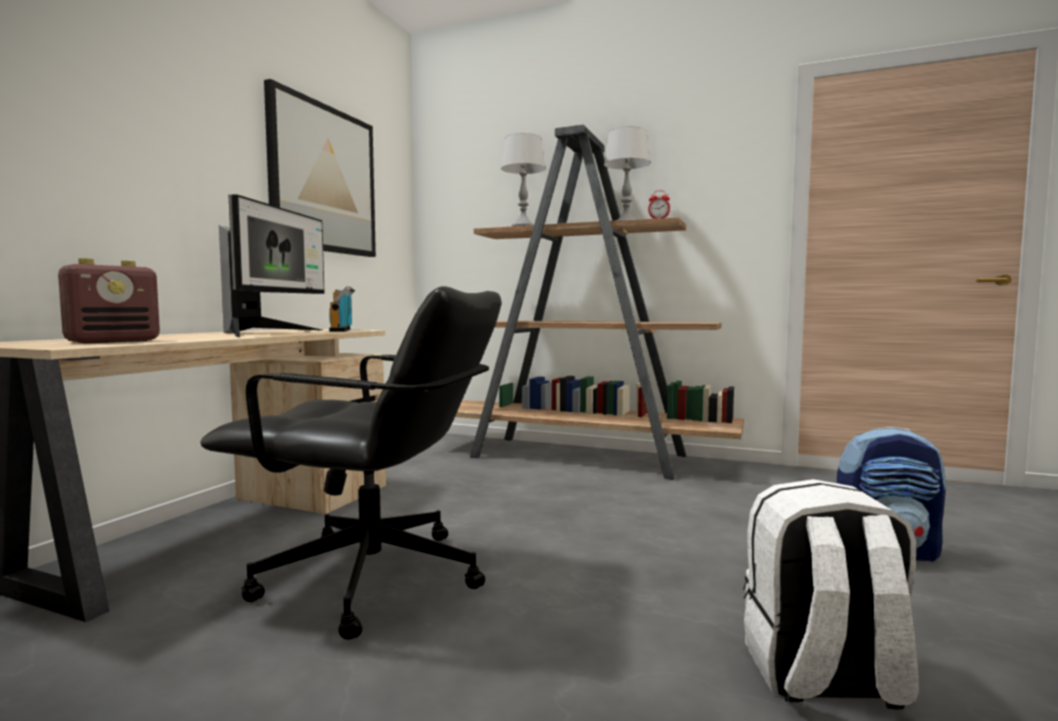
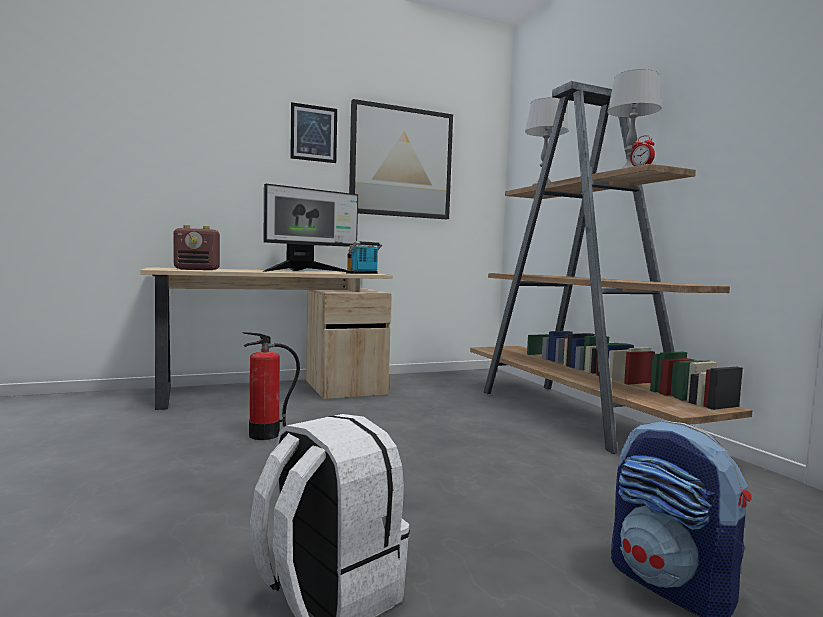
camera: 45 degrees right, 0 degrees up
(219, 119) = (313, 133): none -> picture
(374, 580) = (264, 435): black office chair -> fire extinguisher

